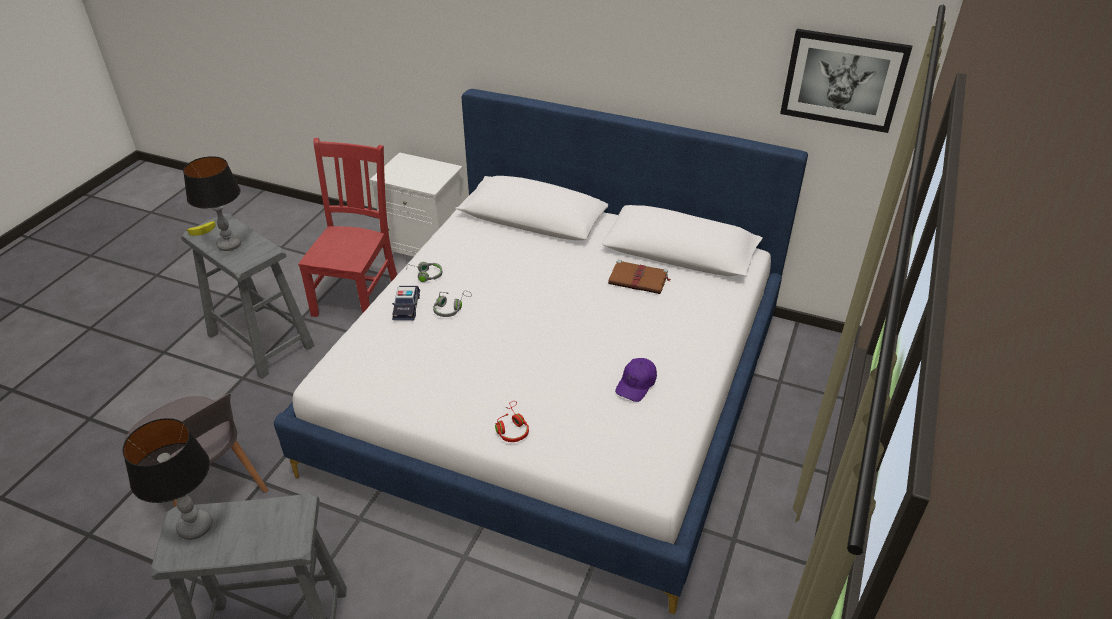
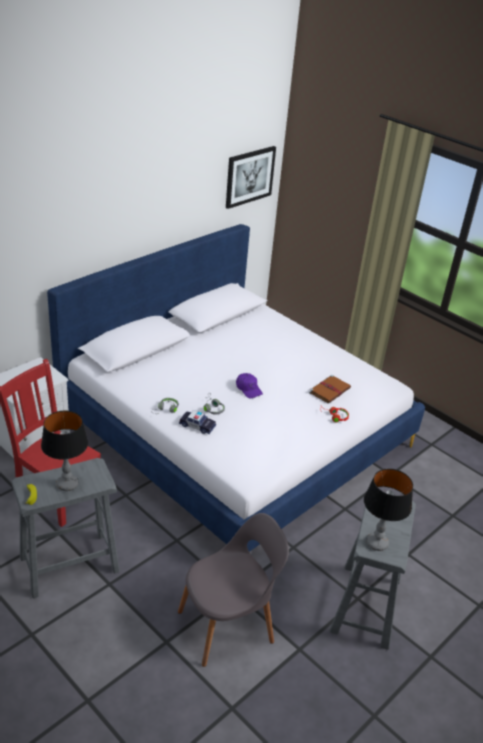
camera: 70 degrees left, 5 degrees down
(636, 384) = (324, 366): purple cap -> purple cap (248, 389)
(639, 279) = (236, 335): brown book -> brown book (330, 390)

